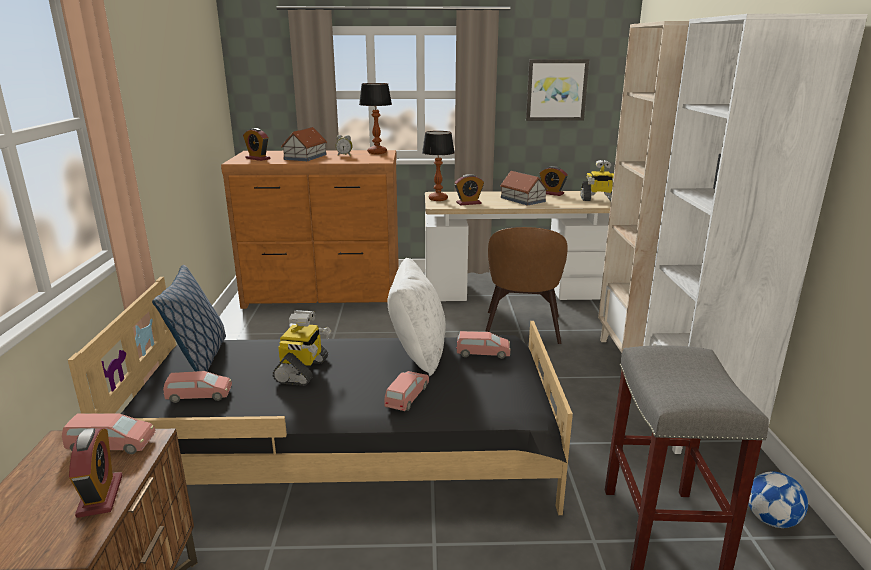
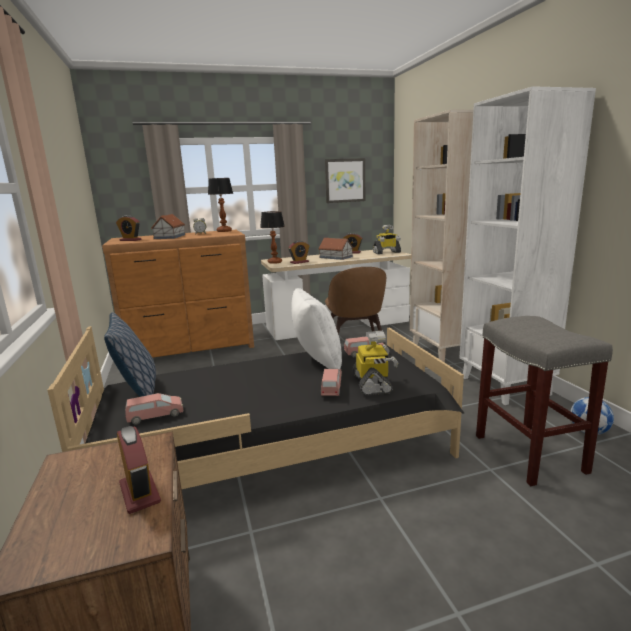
camera: 15 degrees left, 5 degrees down
(111, 445) = (120, 454): pink toy car -> none
(303, 371) = (235, 384): toy robot -> toy robot (372, 384)

